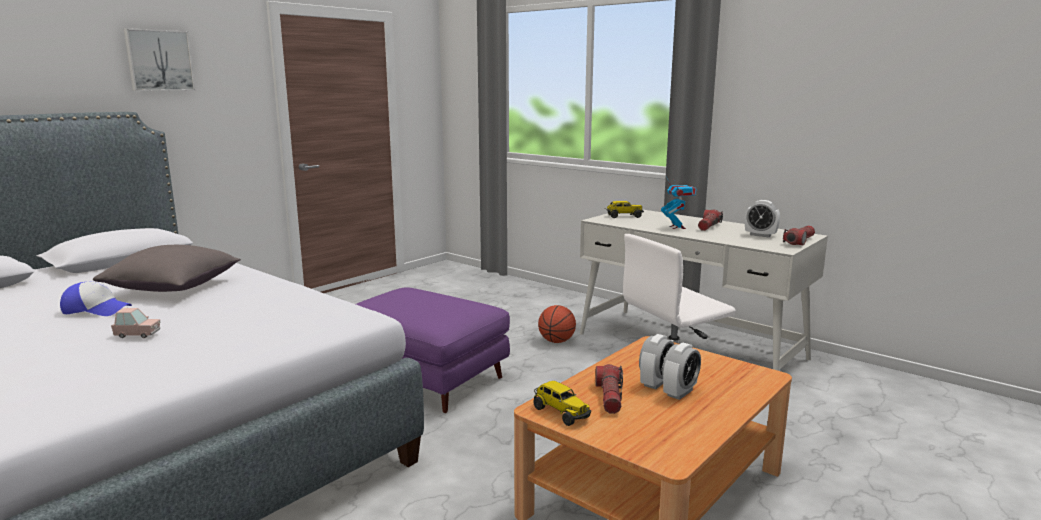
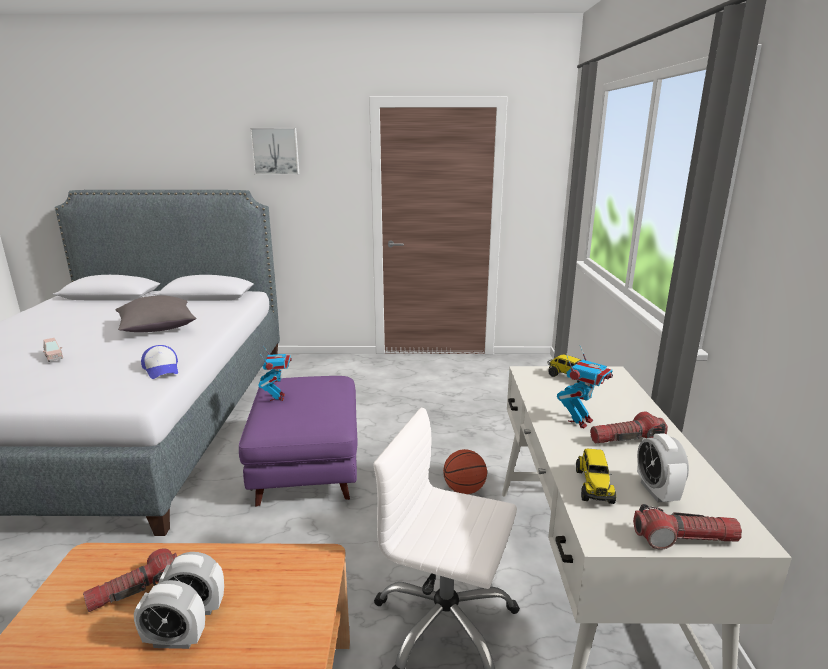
camera: 50 degrees right, 5 degrees up
(96, 310) = (97, 331): cap -> cap (162, 369)
(401, 309) = (277, 397): none -> toy robot
(560, 413) = (81, 574): toy truck -> toy truck (593, 485)

